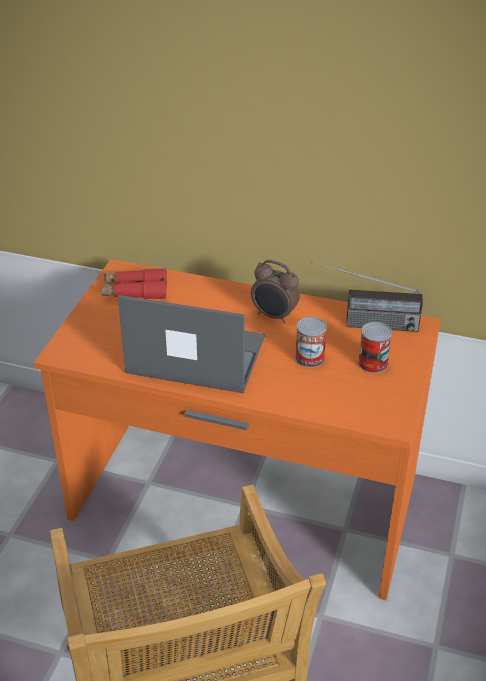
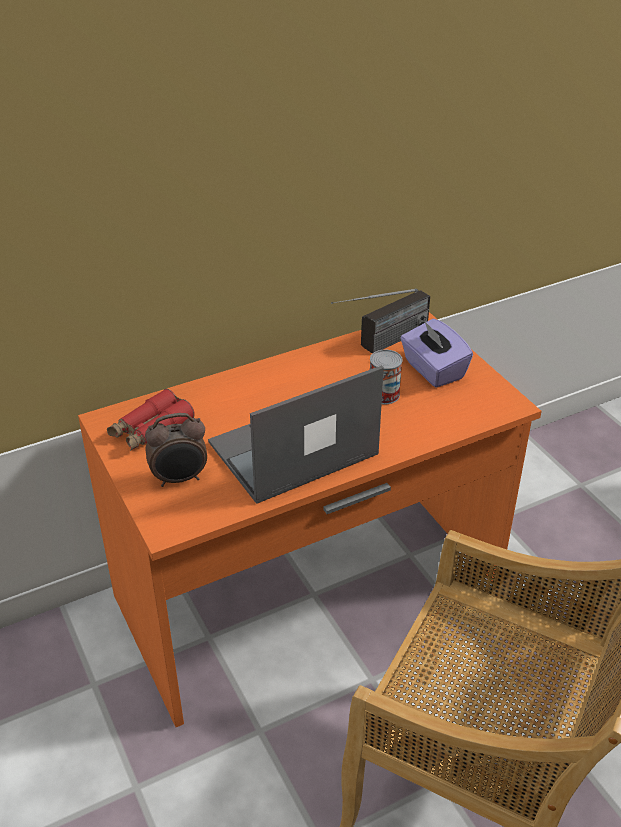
camera: 45 degrees left, 0 degrees up
(274, 316) = (306, 378): alarm clock -> alarm clock (180, 479)
(372, 363) = (433, 370): can -> purple tissue box

